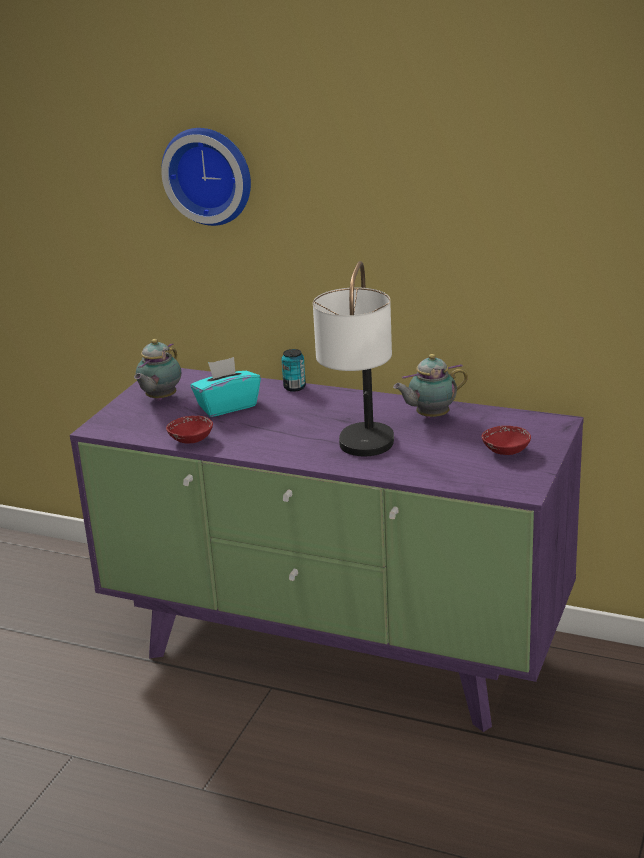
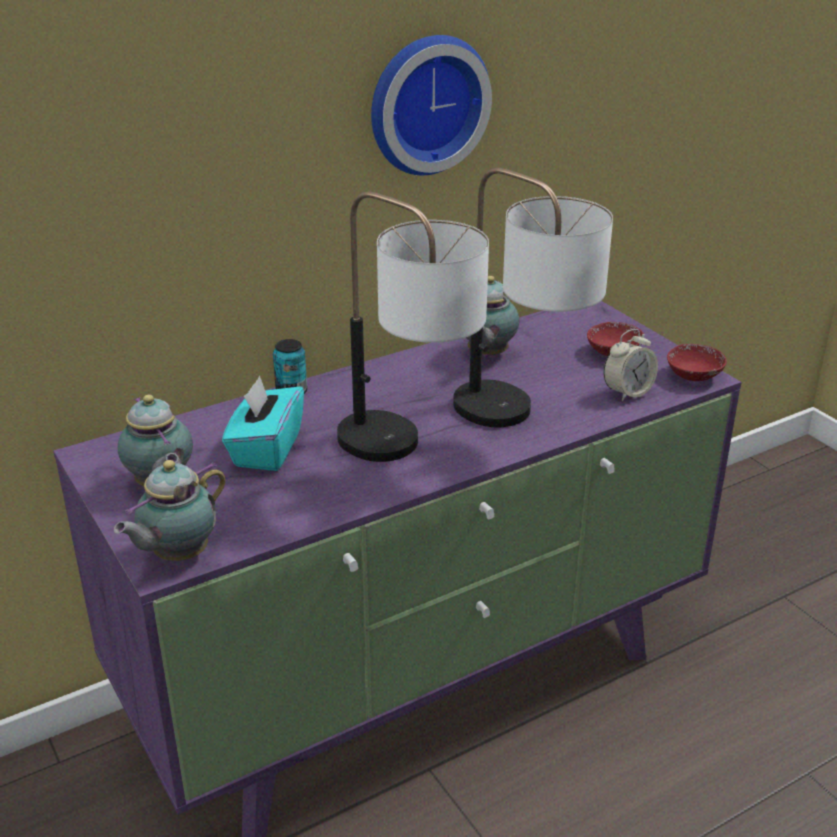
camera: 55 degrees left, 5 degrees up
(108, 428) = (177, 555): none -> teapot
(191, 440) = (316, 507): red bowl -> red bowl (694, 376)
(210, 174) = (122, 115): wall clock -> wall clock (425, 103)
(275, 441) = (408, 455): none -> table lamp
(455, 473) = (627, 392): none -> alarm clock

